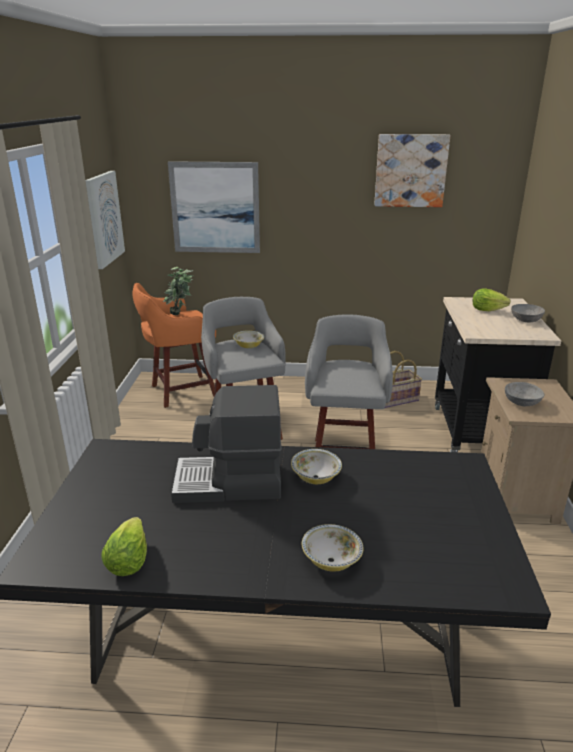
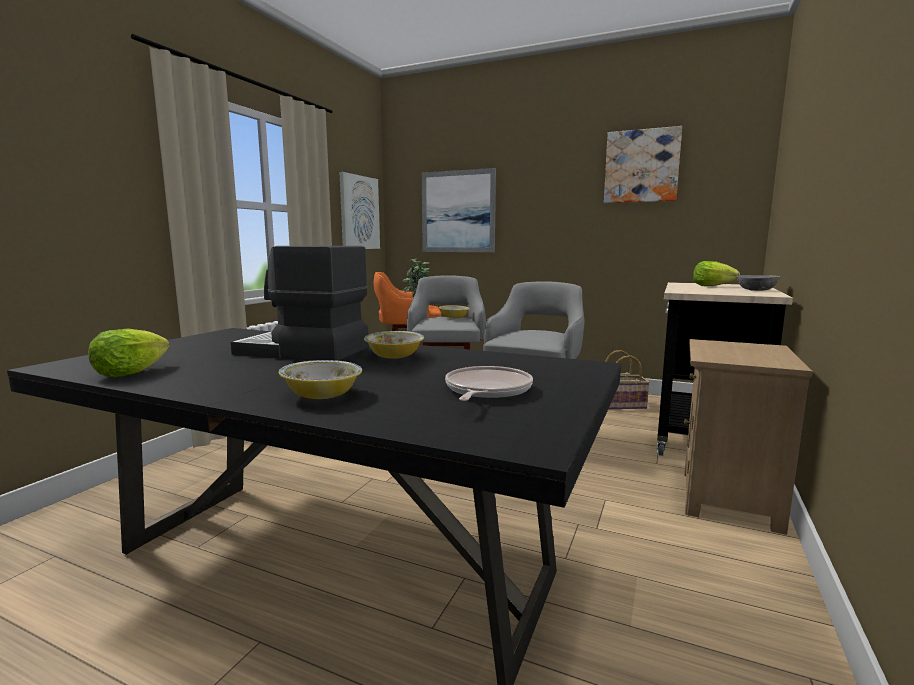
camera: 20 degrees right, 15 degrees down
(433, 523) = (486, 391): none -> frying pan
(521, 402) = (720, 352): grey bowl -> none

